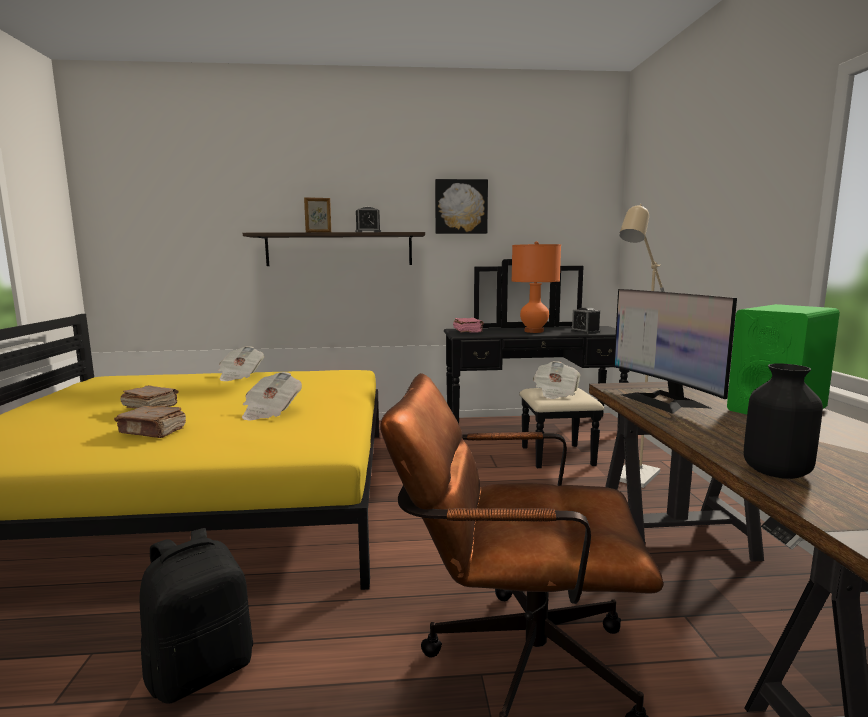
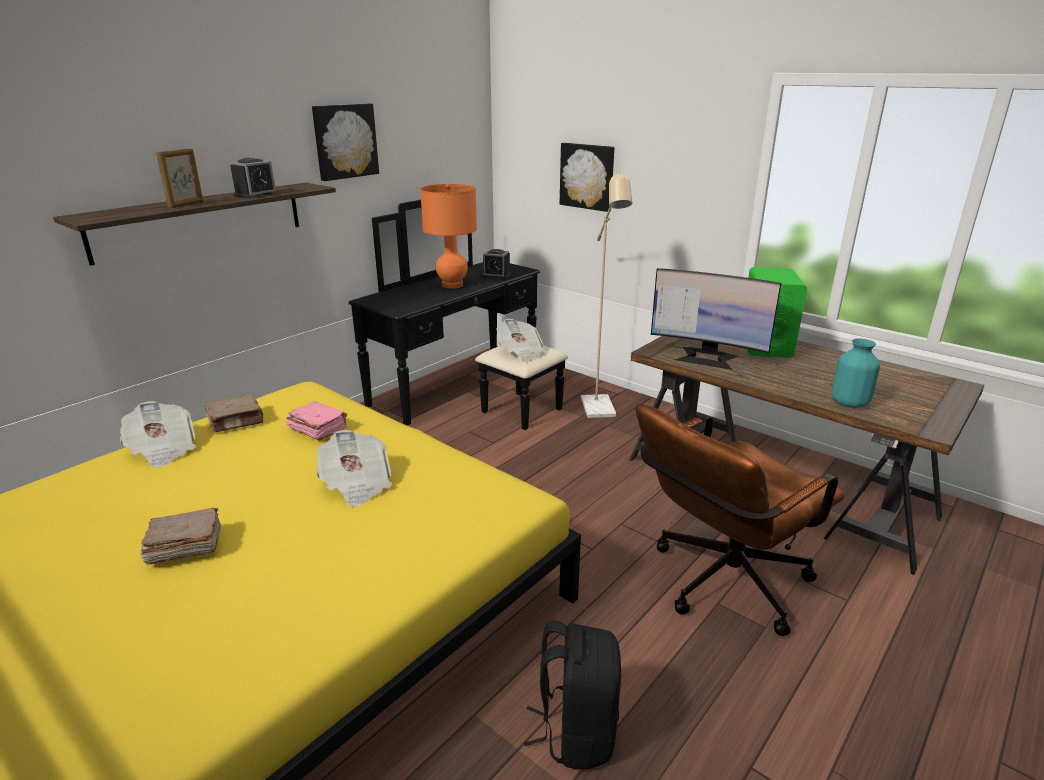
camera: 45 degrees left, 15 degrees up
(153, 431) = (292, 571): brown book -> brown book (237, 422)
(468, 331) = (390, 301): pink book -> pink book (318, 429)
(676, 236) = (587, 176): none -> picture
(777, 472) = (849, 403): black vase -> turquoise vase

